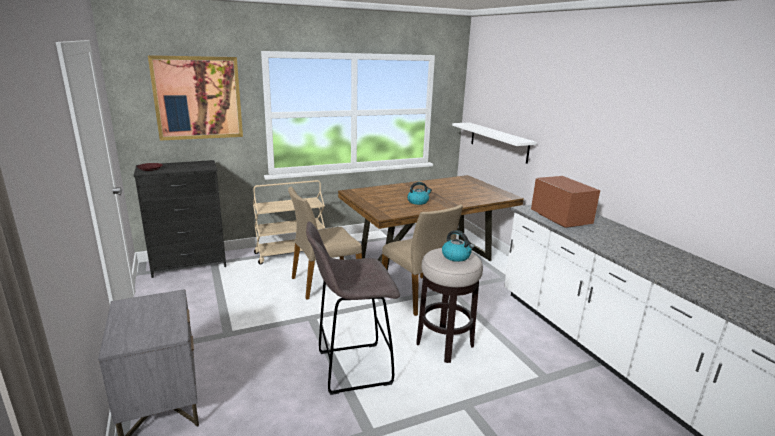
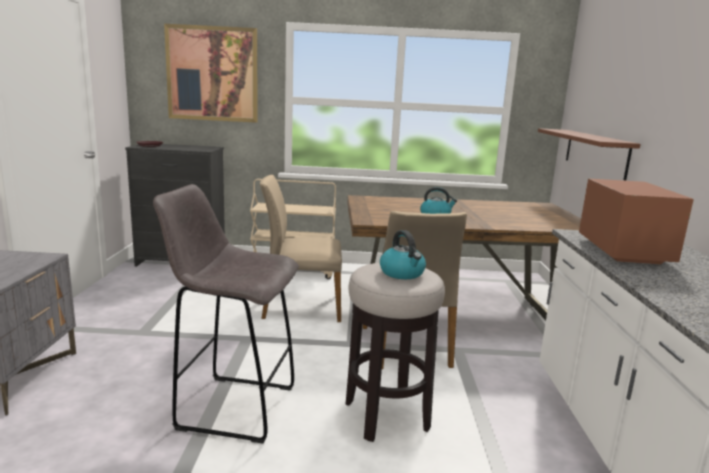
camera: 25 degrees right, 5 degrees down
(498, 142) = (595, 152): white shelf -> brown shelf

